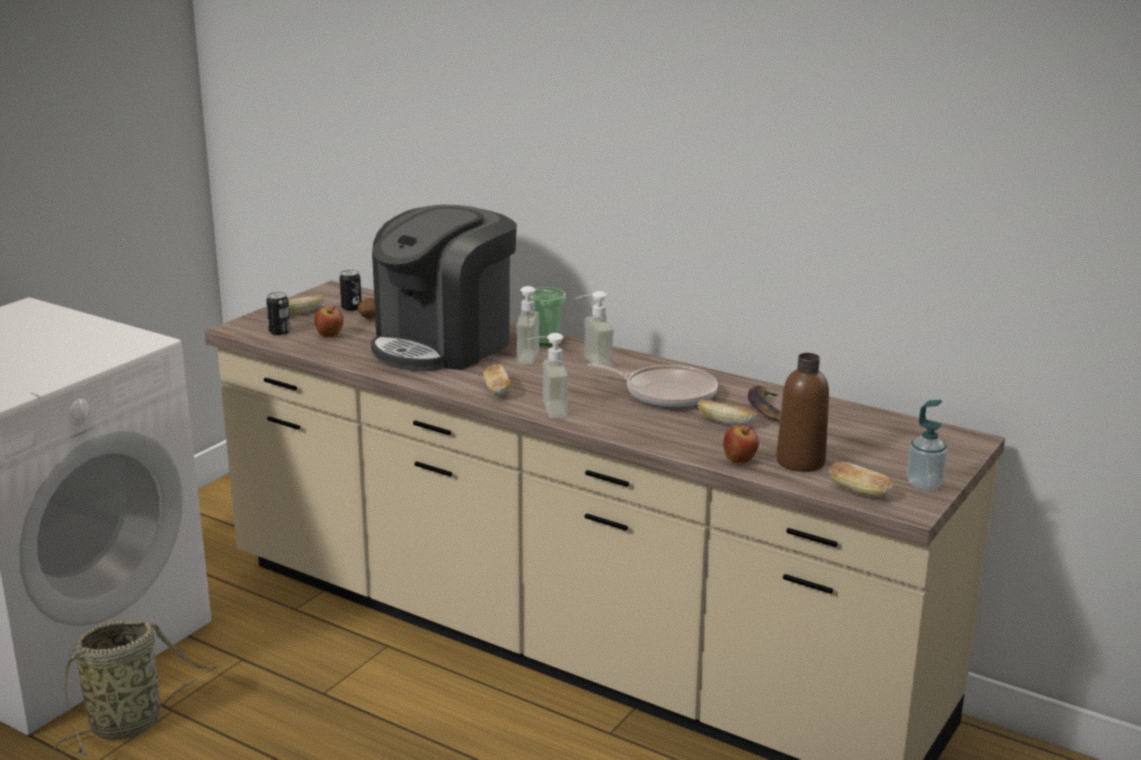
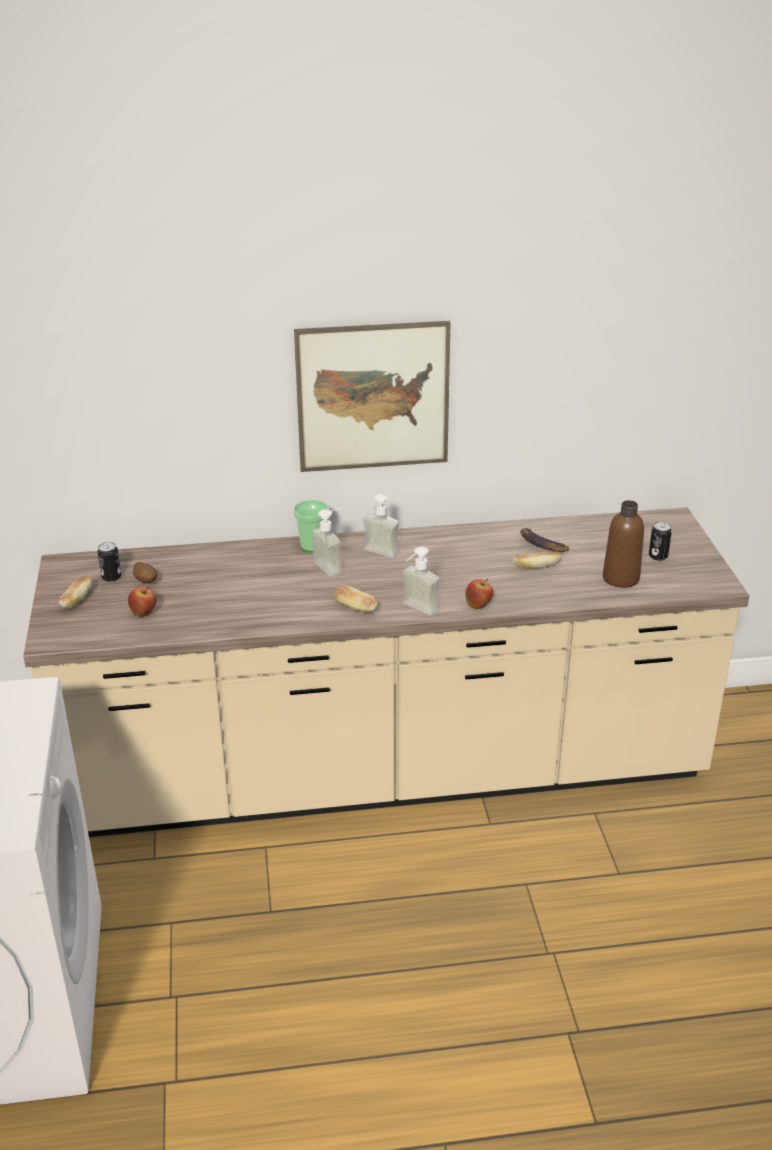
camera: 40 degrees left, 10 degrees up
(131, 723) = (158, 1027): basket -> none
(279, 332) = (94, 627): can -> can (658, 556)
(444, 345) = (248, 582): coffee machine -> none
(633, 184) = (373, 397): none -> picture
(666, 393) = (464, 558): frying pan -> none
(740, 461) = (589, 594): apple -> apple (478, 605)
(859, 492) = (681, 586): bread -> none
(924, 484) = (702, 563): soap dispenser -> none

